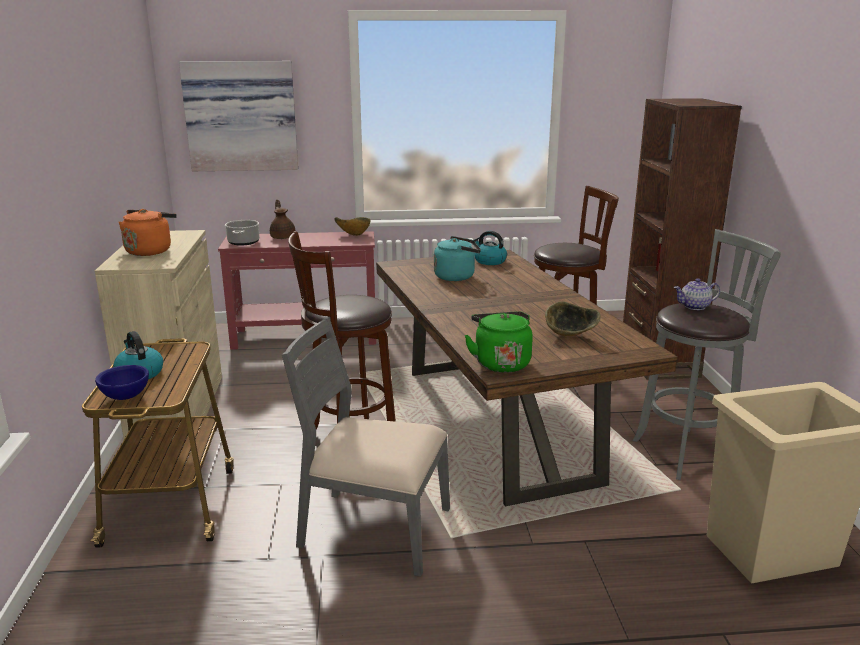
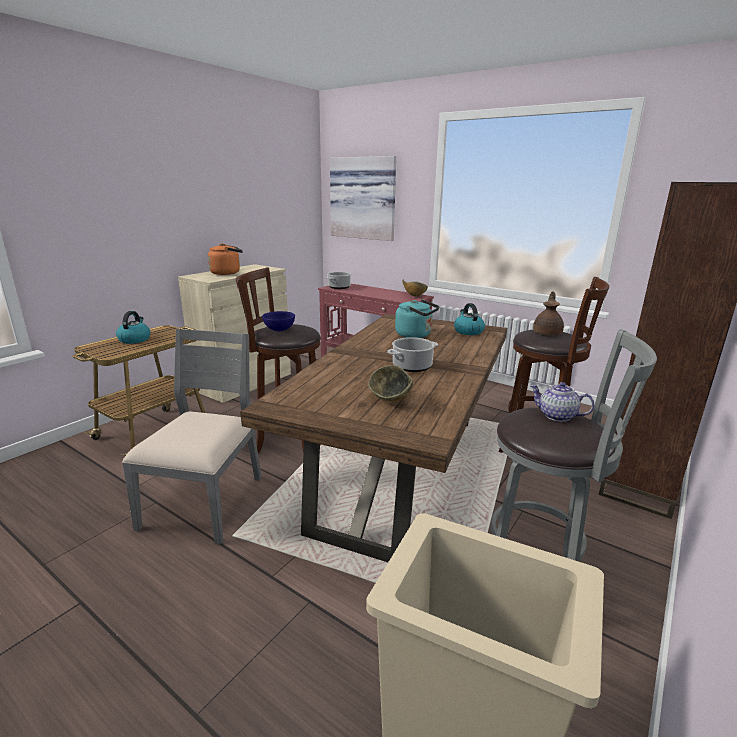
camera: 40 degrees right, 0 degrees up
(125, 396) = (99, 348): blue bowl -> blue bowl (279, 330)
(283, 237) = (368, 289): brown teapot -> brown teapot (547, 333)
(373, 529) = (206, 501): grey chair -> grey chair turned 45 degrees clockwise
(500, 363) = (288, 400): green kettle -> none
(520, 305) = (412, 367): none -> cooking pot

